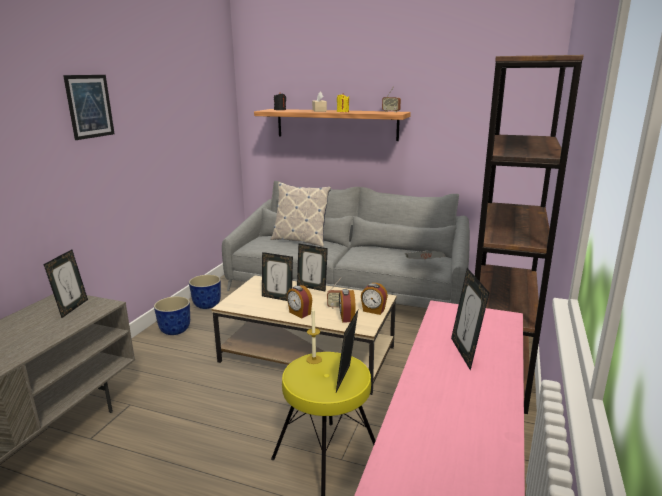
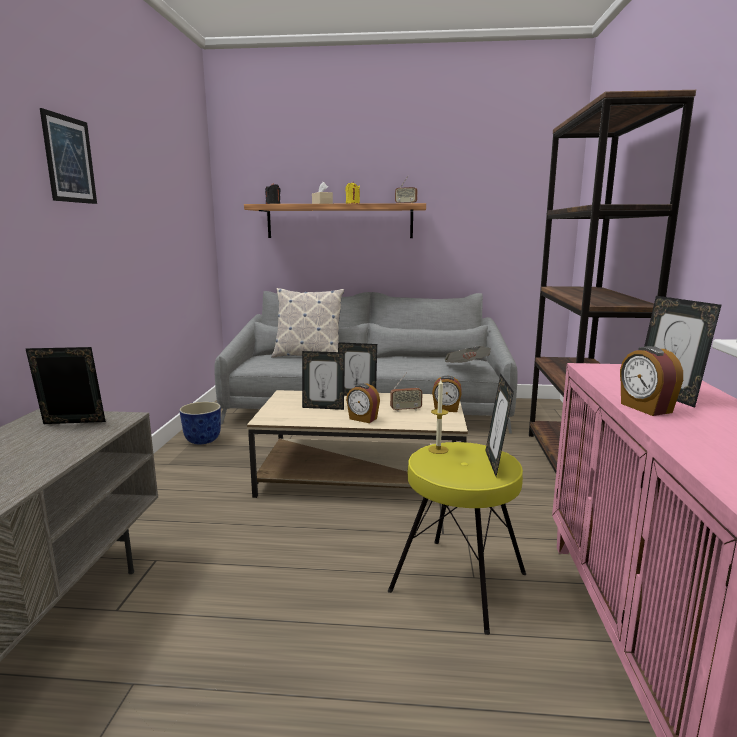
camera: 15 degrees left, 5 degrees down
(72, 308) = (72, 424): picture frame -> picture frame turned 90 degrees counterclockwise
(175, 330) = (175, 470): planter -> none
(346, 317) = (421, 418): alarm clock -> alarm clock (645, 408)

